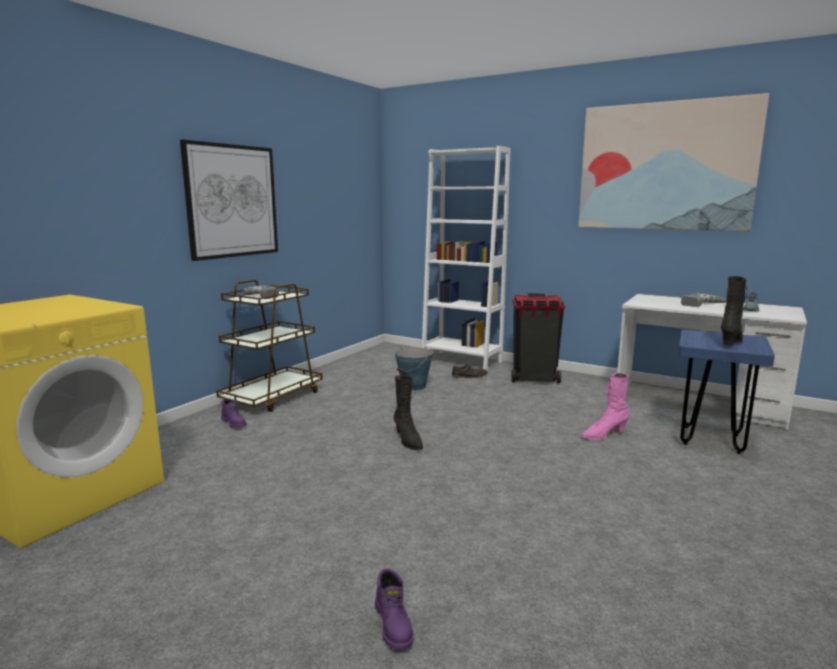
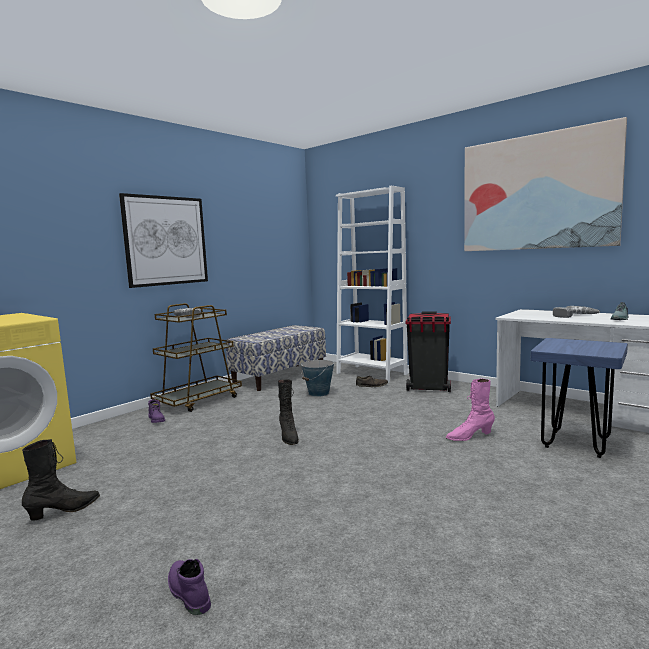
camera: 10 degrees right, 5 degrees down
(355, 365) = (279, 376): none -> bench
(394, 625) = (187, 593): purple boot -> purple boot turned 150 degrees clockwise
(731, 343) = (585, 348): black boot -> black boot (64, 511)

